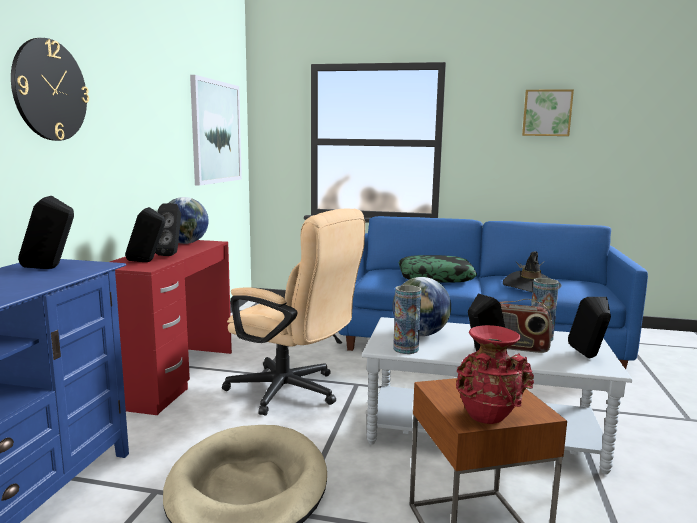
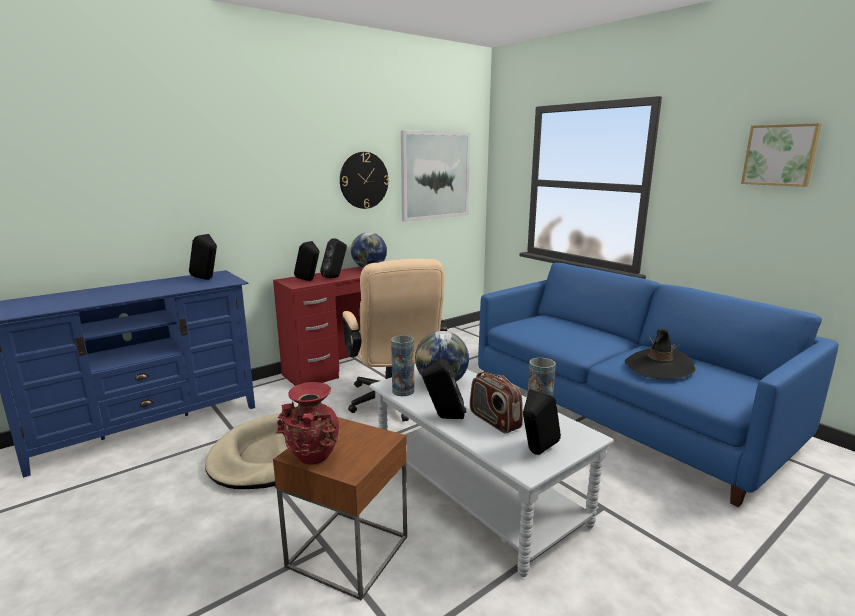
camera: 40 degrees right, 5 degrees up
(50, 90) = (242, 160): wall clock -> wall clock (364, 180)
(435, 277) = (575, 335): pillow -> none

